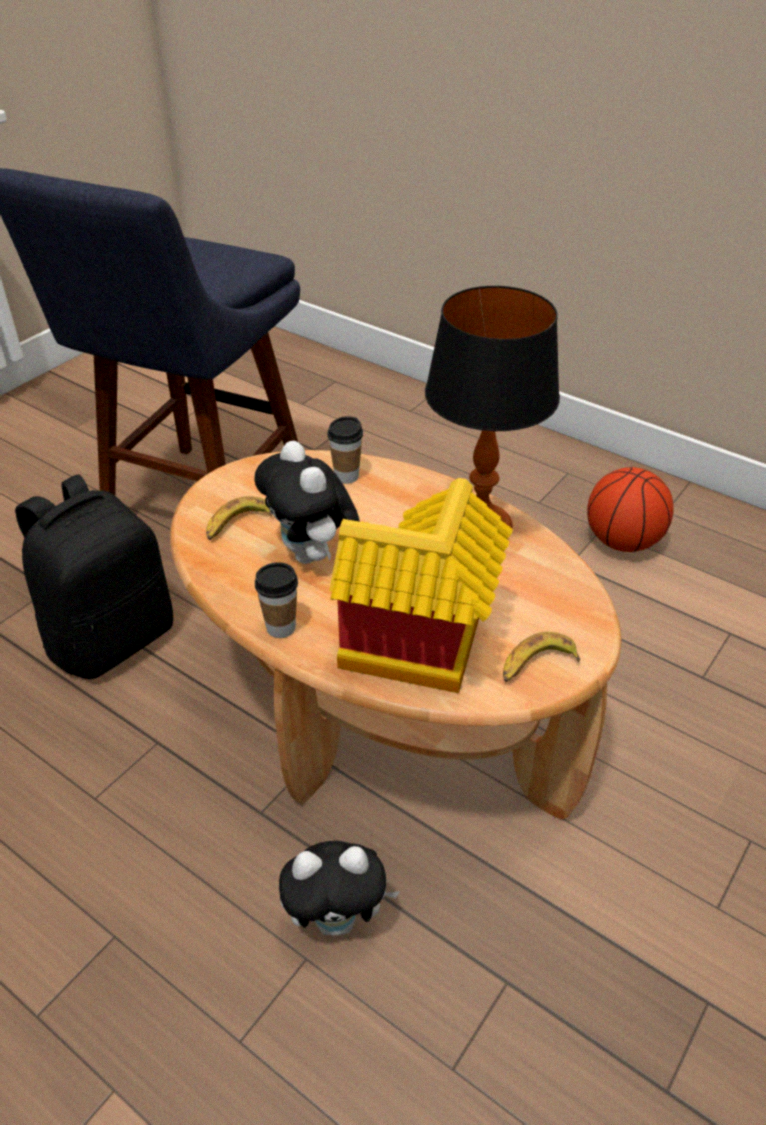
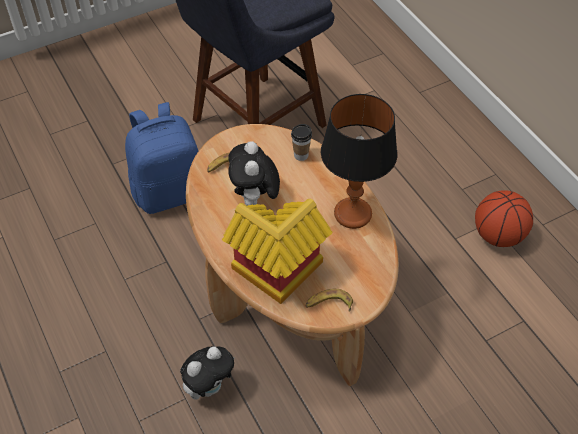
camera: 25 degrees right, 10 degrees up
(111, 638) = (169, 192): black backpack -> blue backpack
(281, 627) = (217, 236): cup -> none
(338, 918) = (209, 386): plush toy -> plush toy turned 60 degrees counterclockwise

